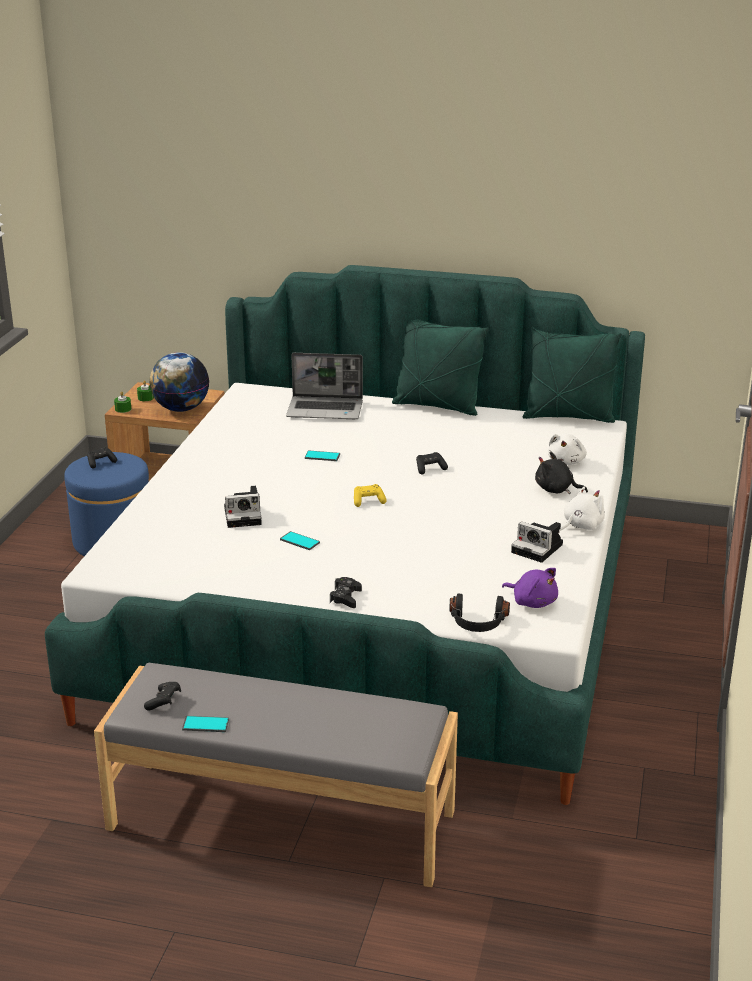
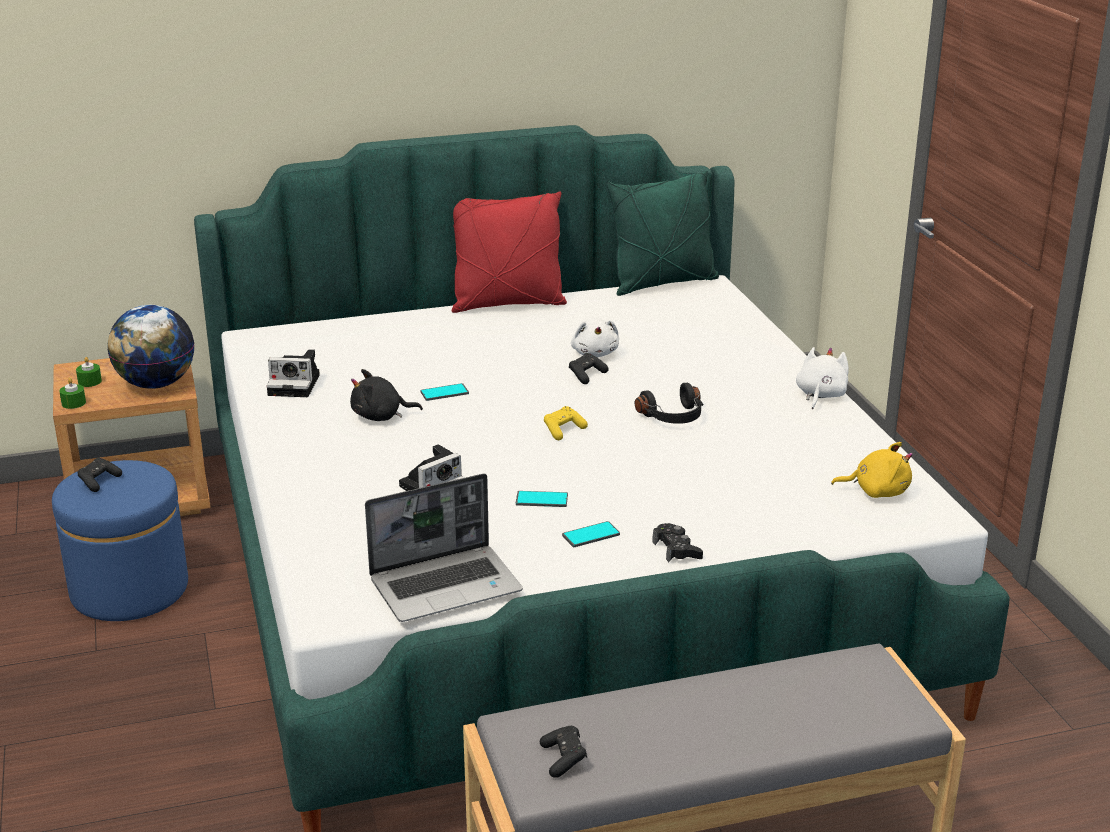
camera: 30 degrees left, 0 degrees up
(205, 725) = (648, 768): phone -> phone (591, 535)
(326, 410) = (381, 337): laptop -> laptop (447, 585)
(437, 406) = (507, 304): green pillow -> red pillow
(478, 623) = (853, 533): black headphones -> black headphones (673, 417)
(532, 602) = (877, 491): purple plush toy -> yellow plush toy
(539, 549) = (811, 432): camera -> camera (296, 385)
(556, 490) = (748, 364): black plush toy -> black plush toy (381, 416)
(566, 461) = (720, 331): white plush toy -> white plush toy (595, 353)

